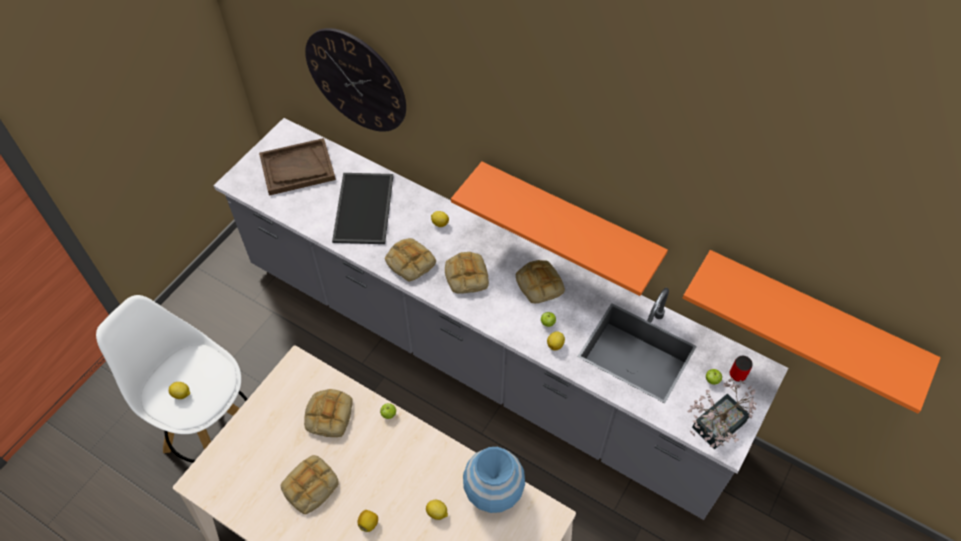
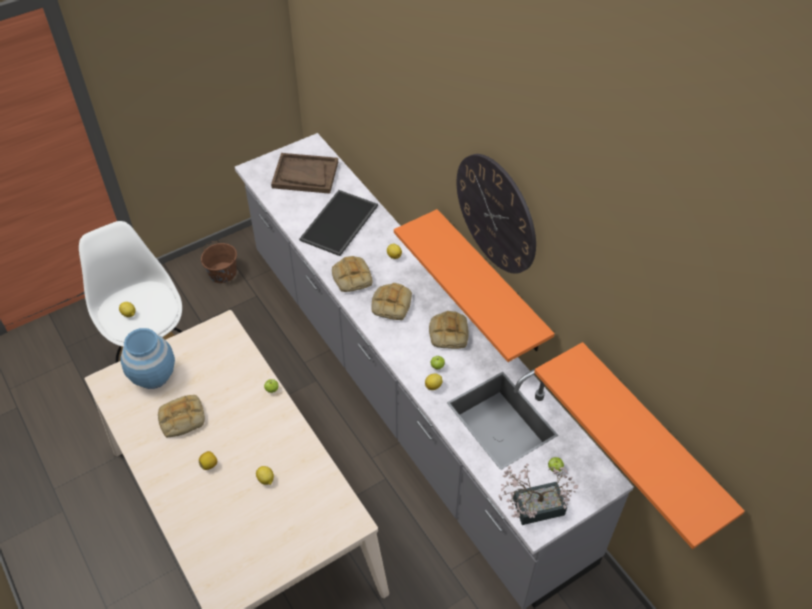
camera: 25 degrees right, 5 degrees down
(222, 301) = (222, 273): none -> brown bucket
(328, 414) = (226, 371): bread -> none
(356, 80) = (364, 111): wall clock -> wall clock (496, 213)
(493, 491) = (320, 482): blue vase -> blue vase (153, 375)
(737, 375) = (581, 473): can -> none

